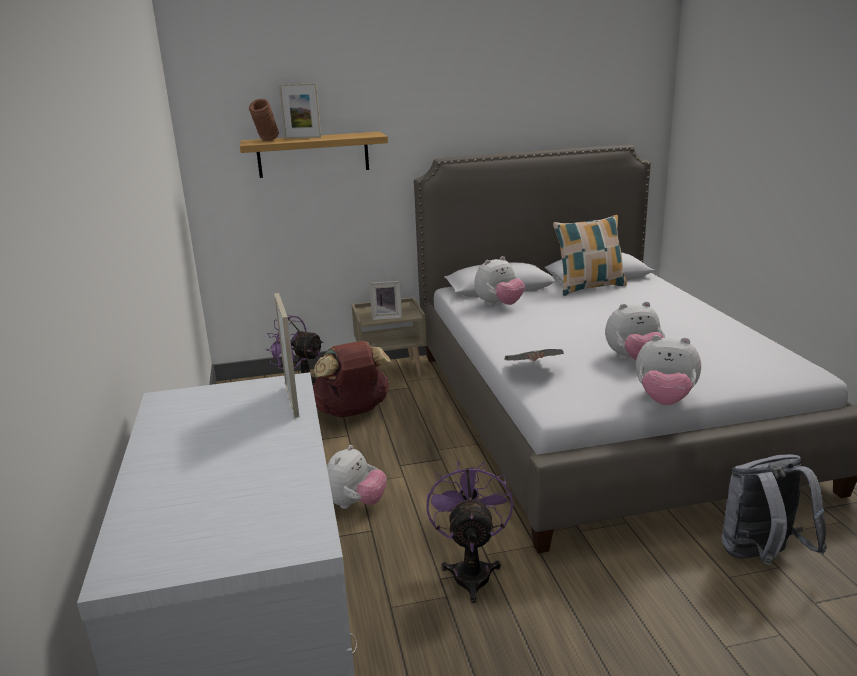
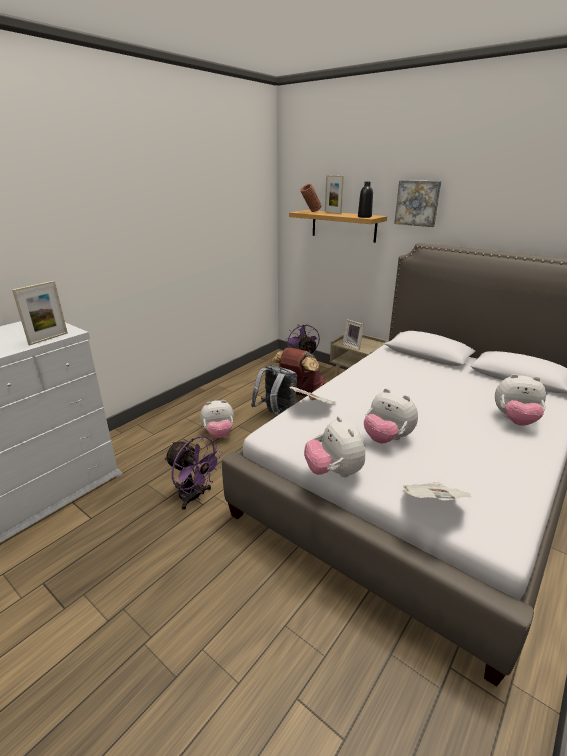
camera: 50 degrees right, 5 degrees up
(367, 135) = (364, 217): none -> black bottle
(419, 110) = (417, 203): none -> picture
(471, 571) = (195, 497): purple fan -> purple fan turned 75 degrees clockwise
(499, 305) = (398, 363): plush toy -> plush toy (514, 420)
(589, 287) = (491, 381): pillow -> none
(749, 378) = (432, 504): none -> newspaper
(761, 557) = (328, 639): grey backpack -> grey backpack (276, 415)

